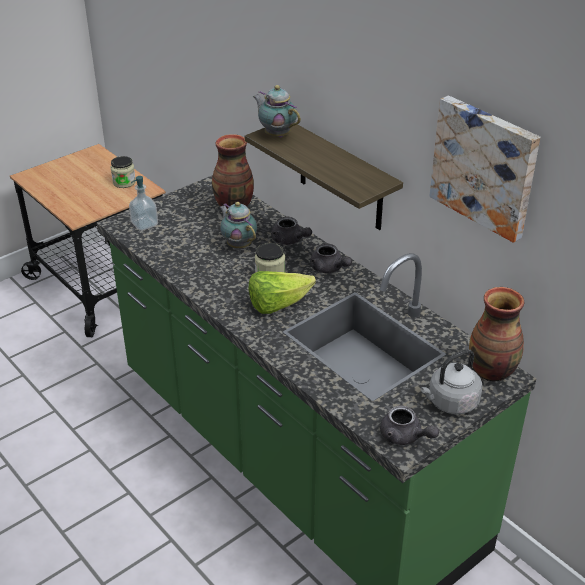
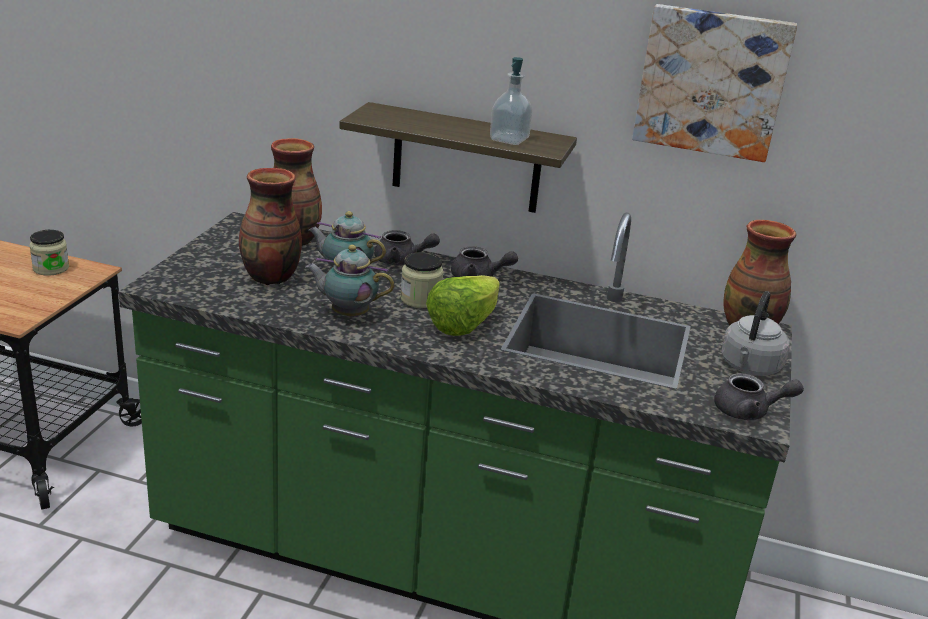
camera: 35 degrees left, 10 degrees down
(144, 224) = (194, 280): soap dispenser -> soap dispenser (509, 140)
(191, 233) = (270, 277): none -> vase
(276, 135) = (378, 115): teapot -> teapot (347, 314)

